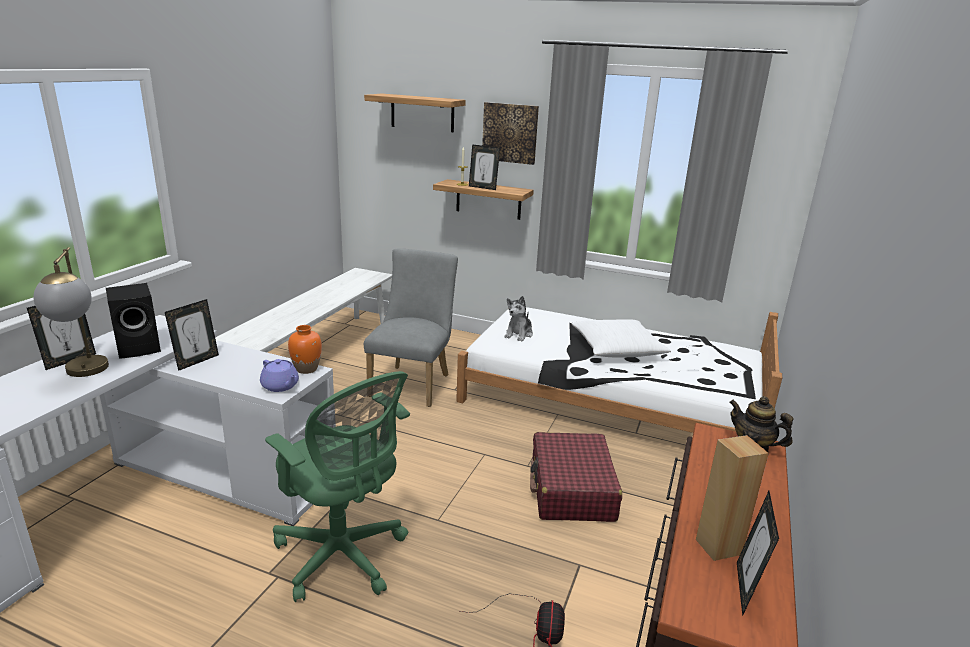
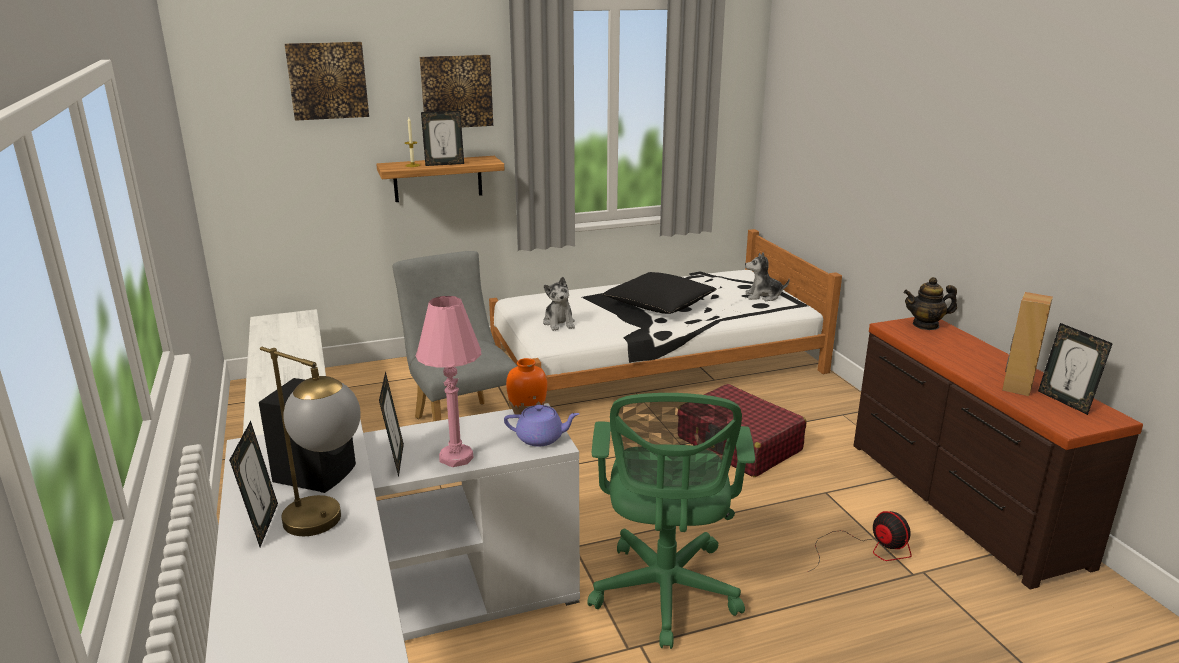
camera: 40 degrees left, 0 degrees up
(221, 374) = (456, 458): none -> pink table lamp
(343, 557) = (665, 595): green office chair -> green office chair turned 90 degrees clockwise
(422, 113) = (327, 80): shelf -> picture
(617, 349) = (659, 305): white pillow -> black pillow
(724, 375) = (763, 296): none -> plush toy

